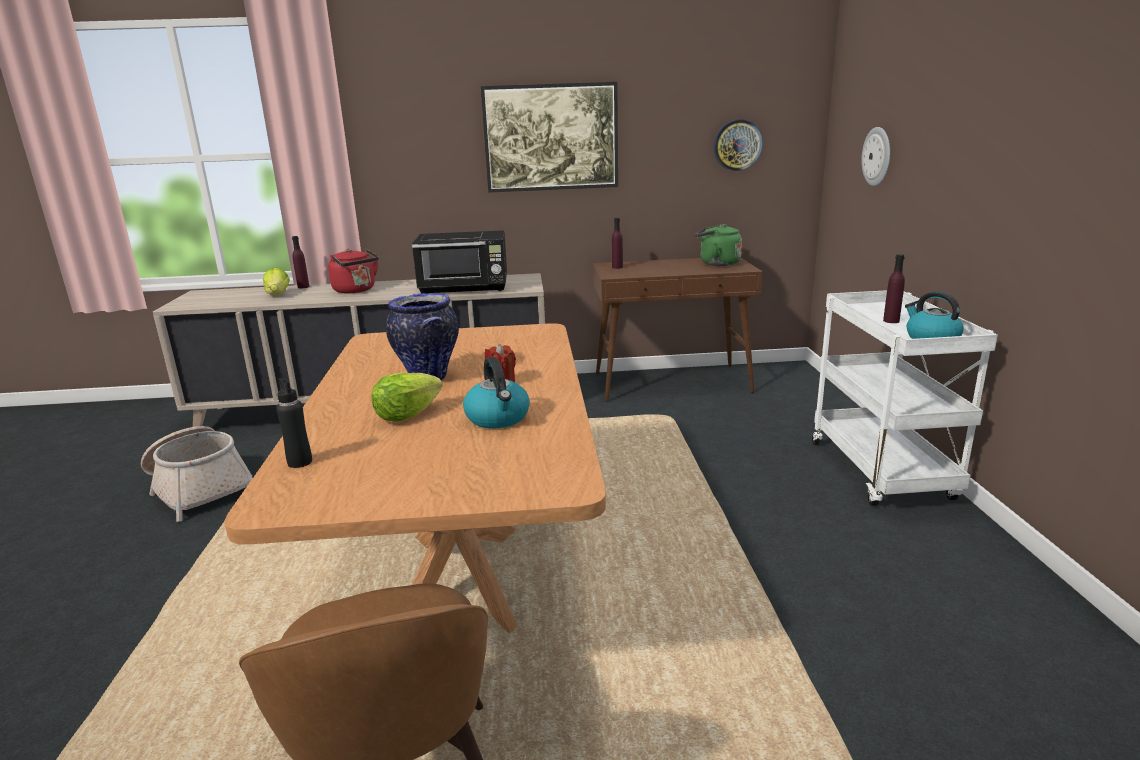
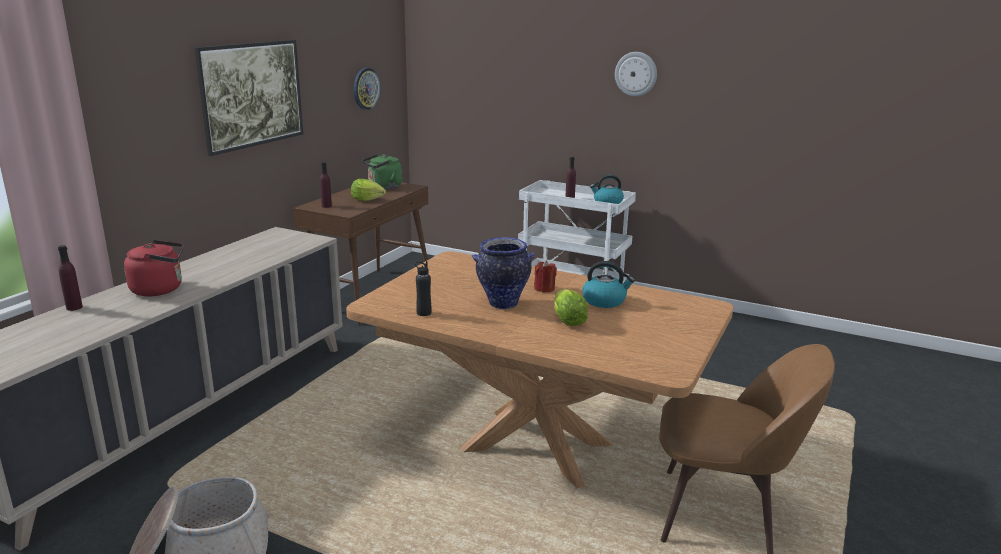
camera: 60 degrees left, 0 degrees up
(278, 295) = (80, 322): lettuce -> lettuce (367, 200)
(300, 462) = (611, 359): black bottle -> black bottle (423, 313)
(465, 288) = (265, 255): black microwave -> none
(877, 156) = (483, 93): wall clock -> wall clock (636, 74)

